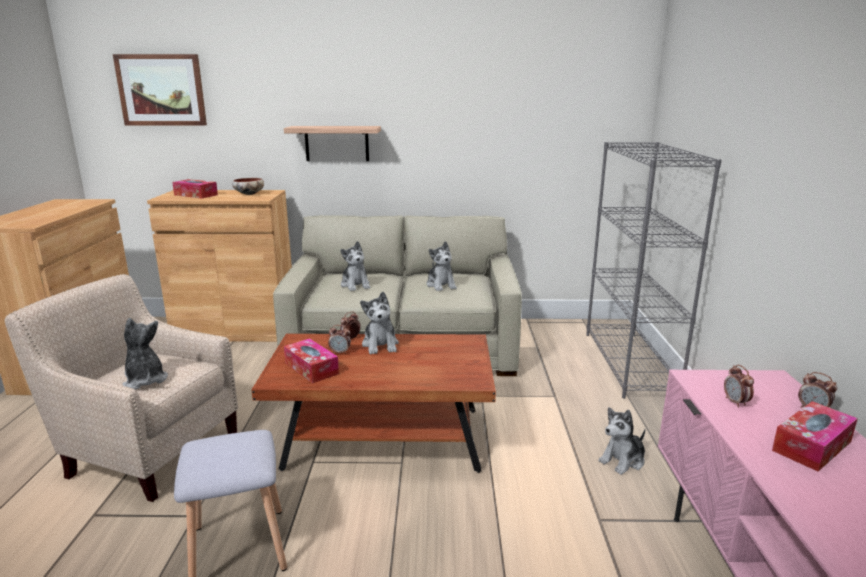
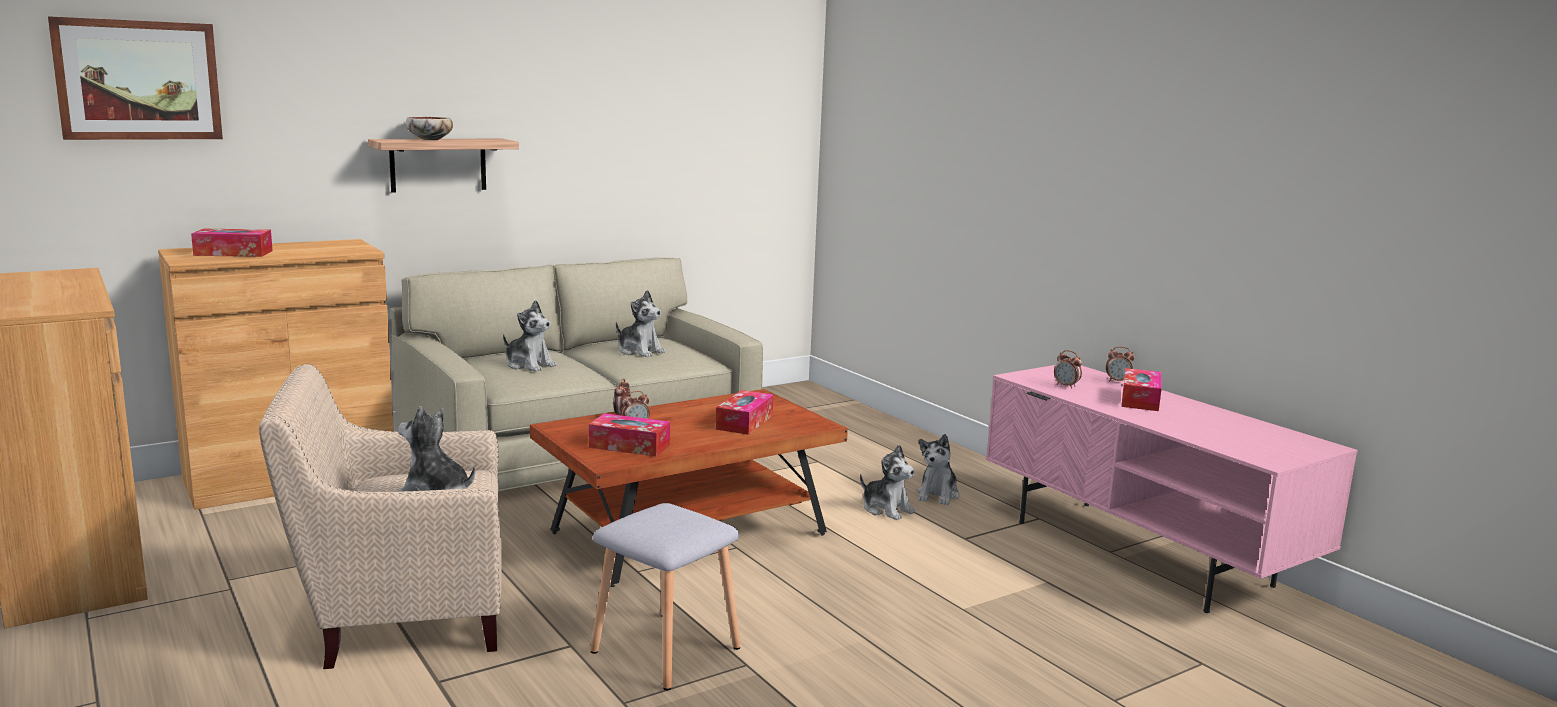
camera: 35 degrees left, 5 degrees down
(249, 194) = (322, 247): bowl -> bowl (430, 140)
(380, 344) = (668, 415): plush toy -> plush toy (886, 509)
(422, 365) = (744, 422): none -> tissue box
(629, 363) = (857, 420): grey bookcase -> none

